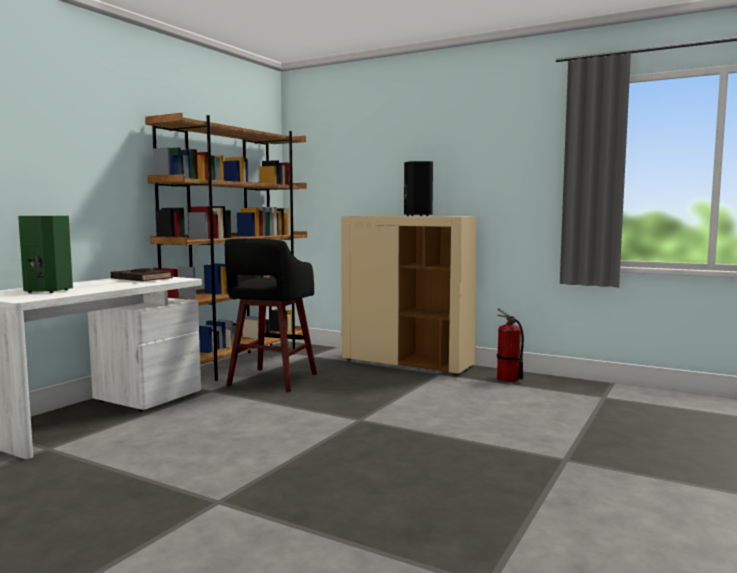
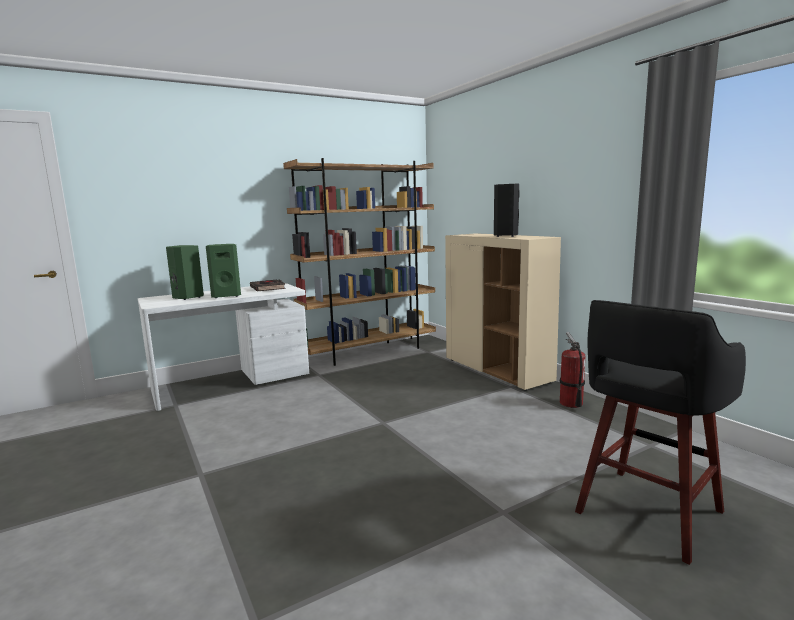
camera: 30 degrees right, 5 degrees up
(106, 287) = (226, 296): none -> green speaker
(271, 380) = (369, 372): black stool -> black stool (646, 513)

